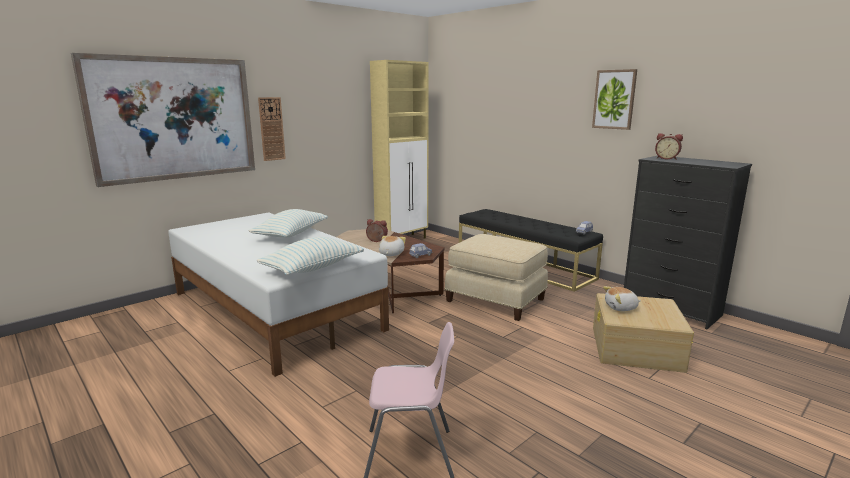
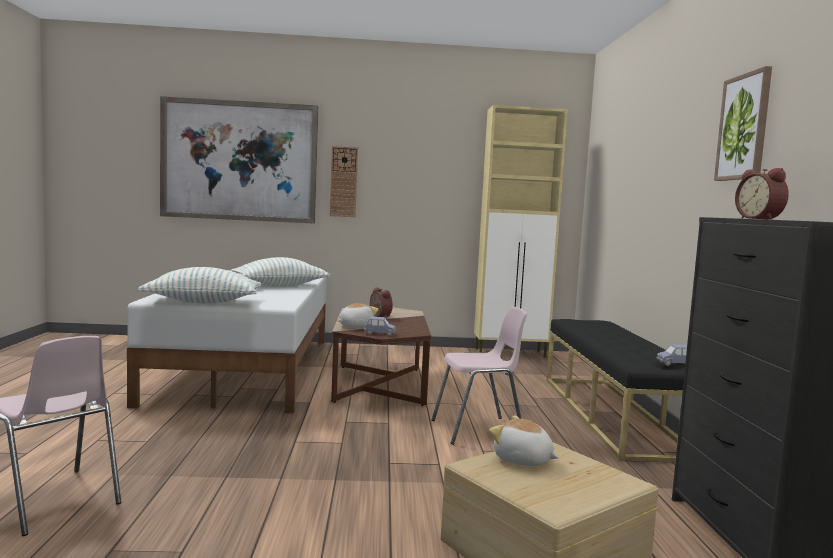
camera: 40 degrees right, 10 degrees down
(496, 299) = (478, 430): beige ottoman -> pink chair

